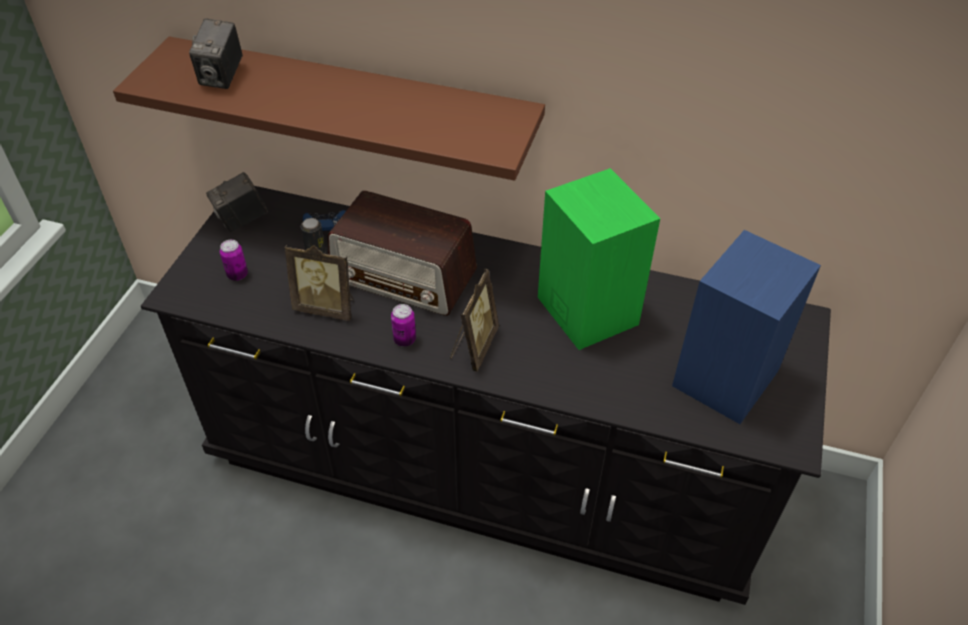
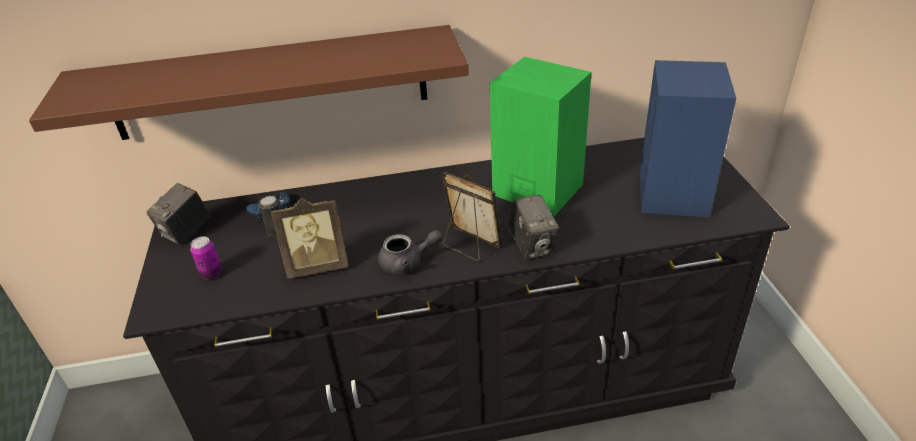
camera: 25 degrees left, 10 degrees down
(222, 77) = (143, 81): camera -> camera (532, 246)
(404, 276) = (371, 219): radio -> none
(404, 340) = (407, 263): can -> grey teapot
(473, 346) = (469, 245): picture frame -> picture frame turned 45 degrees counterclockwise

